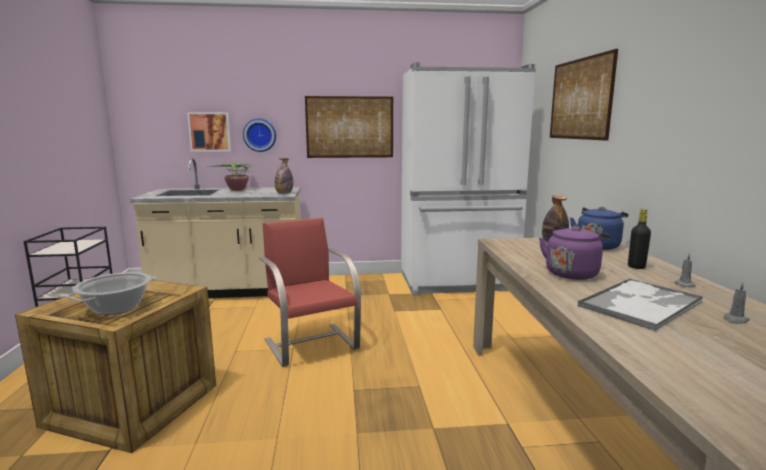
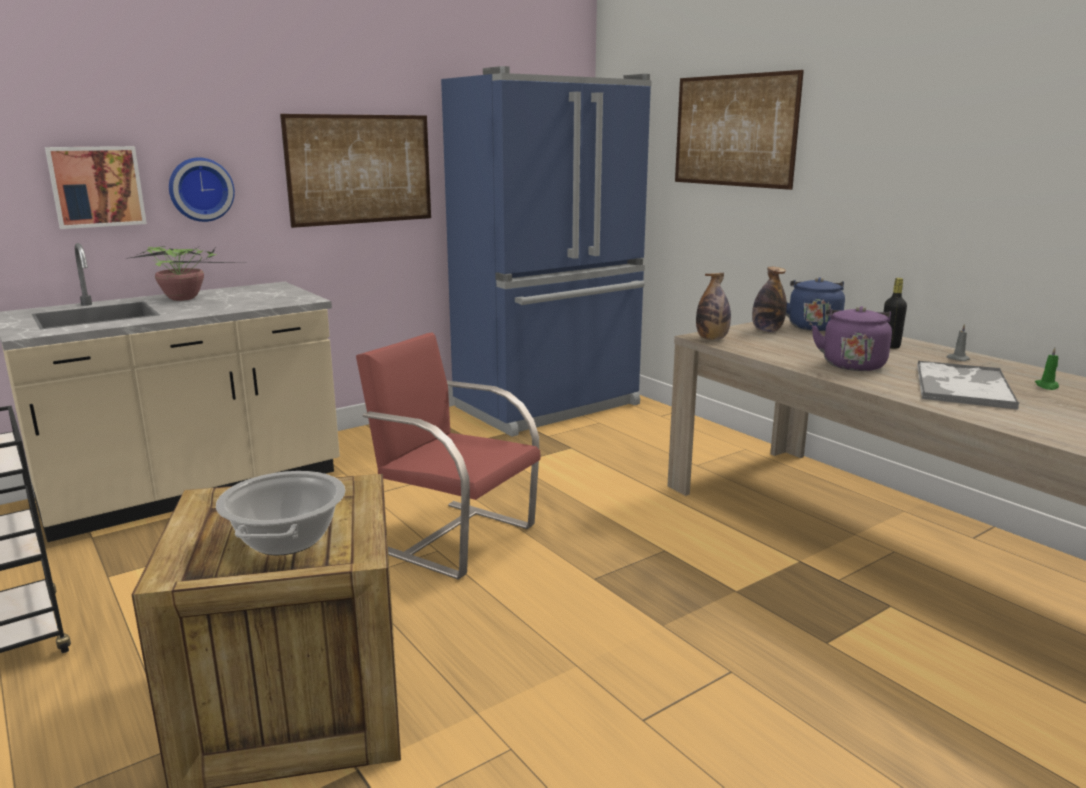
camera: 30 degrees left, 5 degrees up
(284, 193) = (297, 297): bottle -> bottle (712, 339)
(458, 283) = (550, 407): white fridge -> blue fridge
(735, 320) = (1047, 386): grey candle -> green candle

